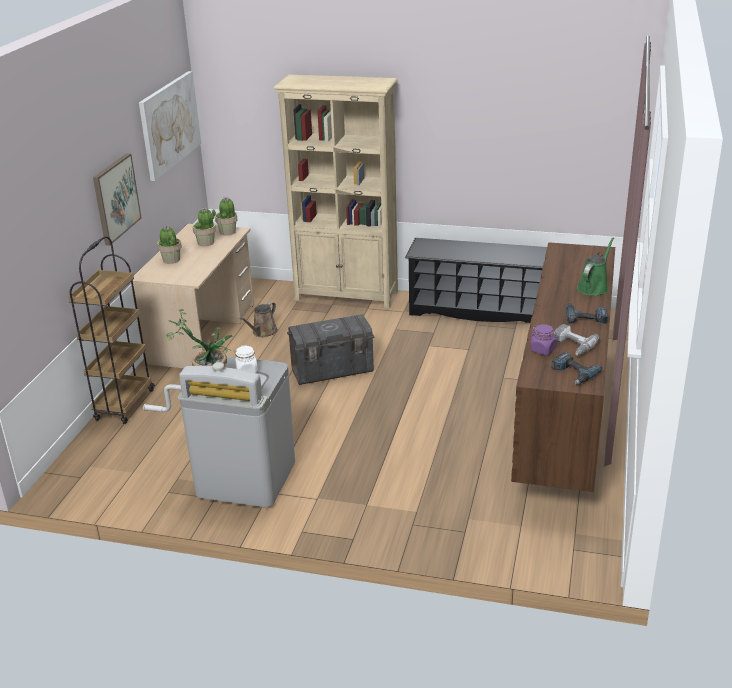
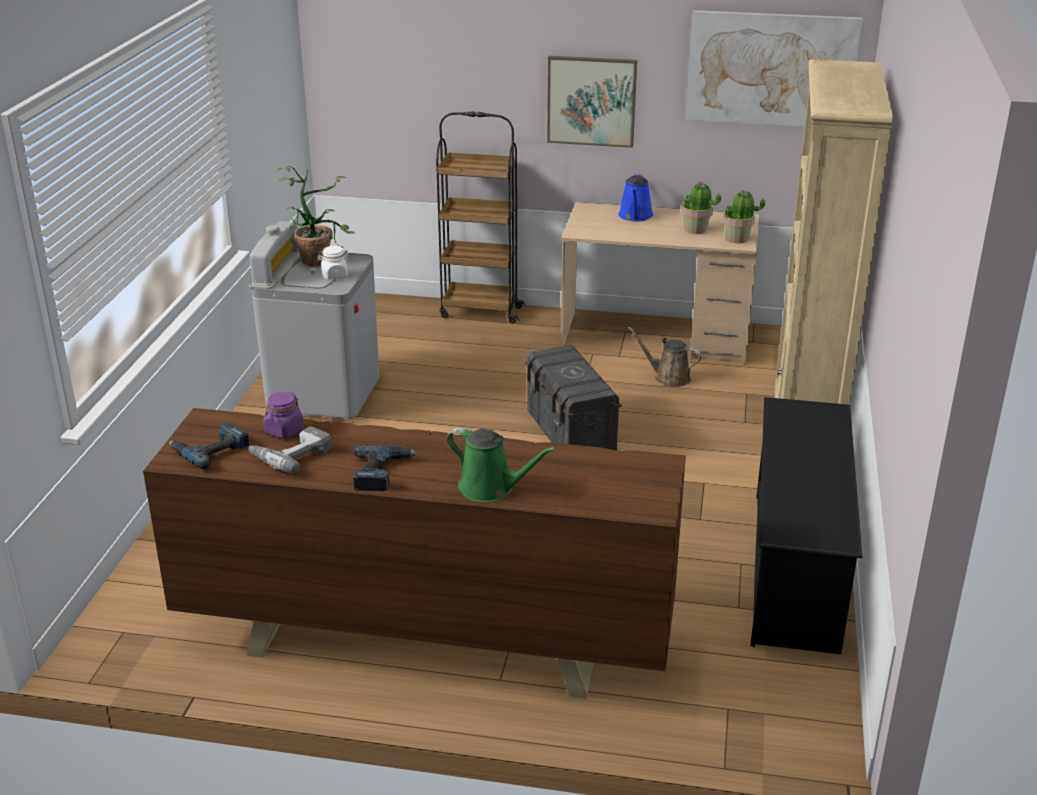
camera: 85 degrees right, 0 degrees up
(171, 260) = (635, 216): potted plant -> blue watering can

